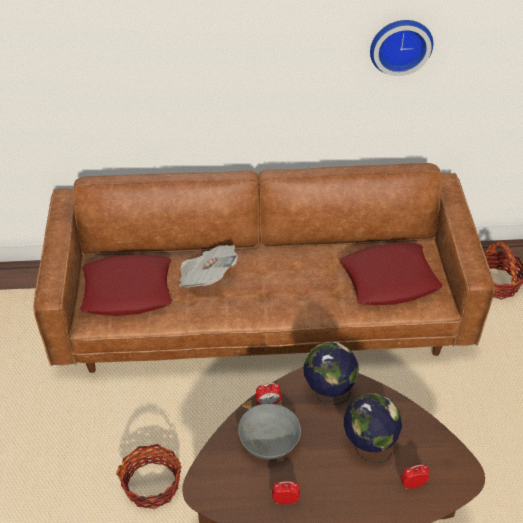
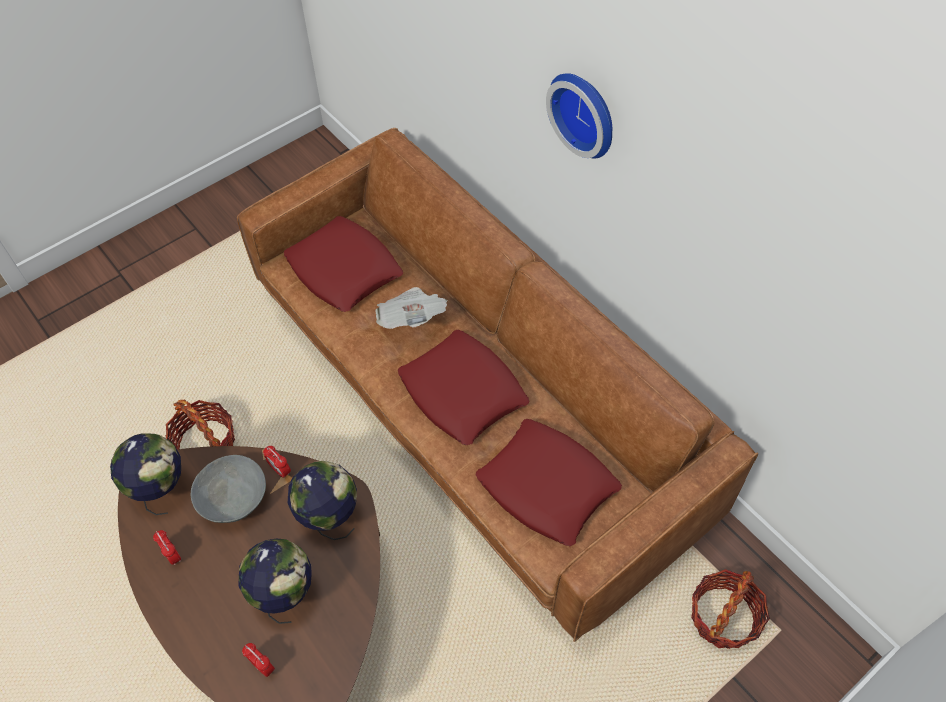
camera: 55 degrees right, 10 degrees up
(222, 483) = (161, 489): none -> globe
(288, 282) = (463, 392): none -> red pillow
(400, 45) = (735, 240): wall clock -> wall clock (585, 112)

